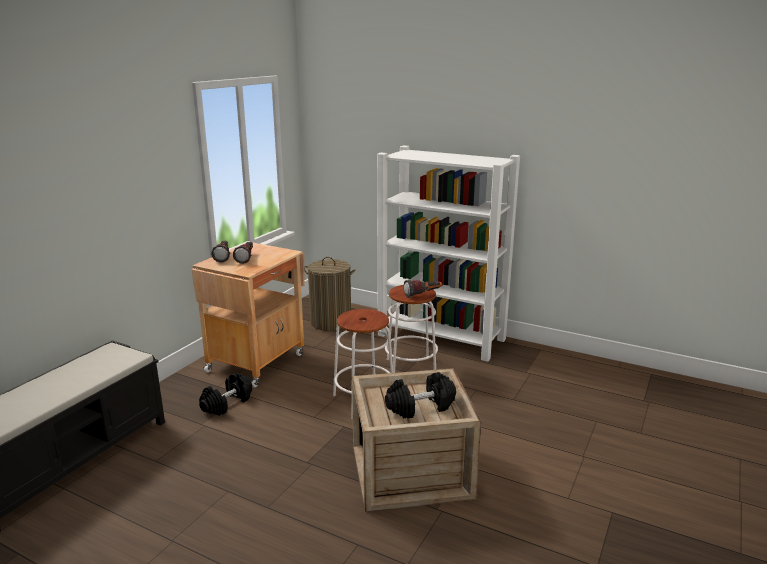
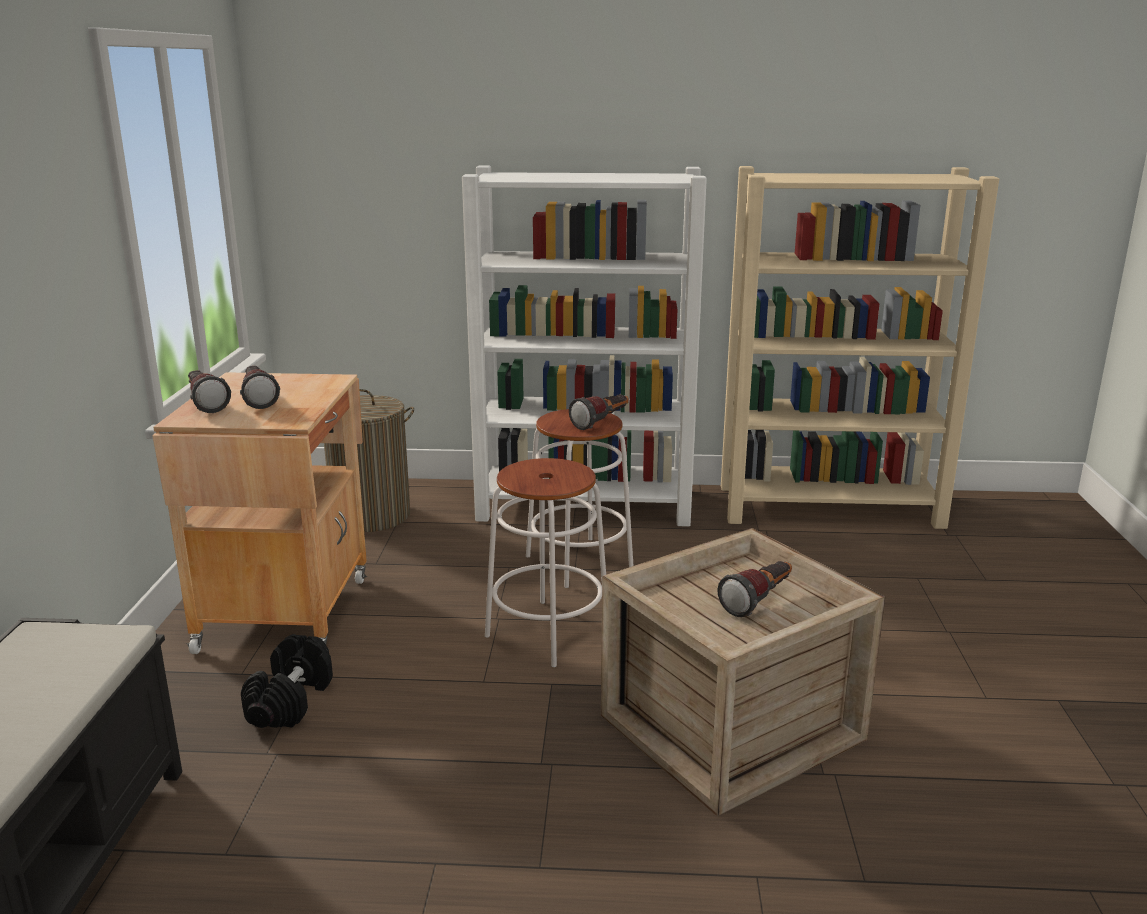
camera: 25 degrees left, 0 degrees up
(420, 407) = (759, 601): black dumbbell -> flashlight
(582, 367) = (828, 506): none -> beige bookcase

